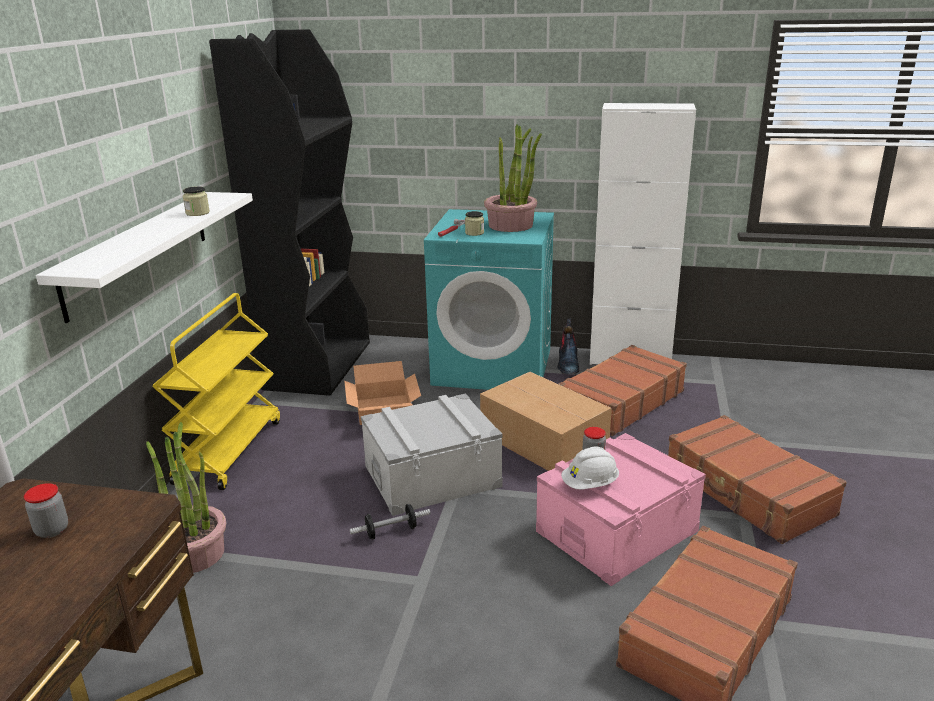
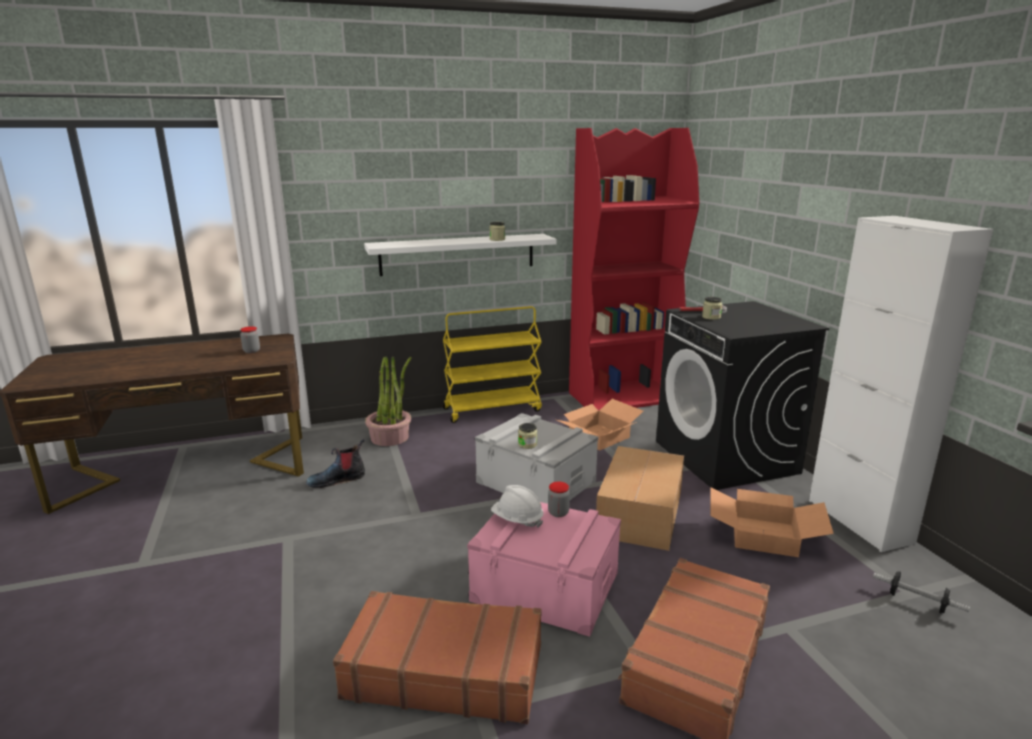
camera: 60 degrees right, 5 degrees down
(318, 365) = (624, 397): black bookcase -> red bookcase
(391, 531) = (459, 487): dumbbell -> dumbbell (917, 602)
(443, 434) = (527, 444): none -> jar
(494, 366) = (726, 457): turquoise washing machine -> black washing machine
(511, 225) = (756, 322): potted plant -> none
(568, 363) = (790, 489): boot -> boot (337, 480)
(620, 402) = (763, 536): brown suitcase -> cardboard box

